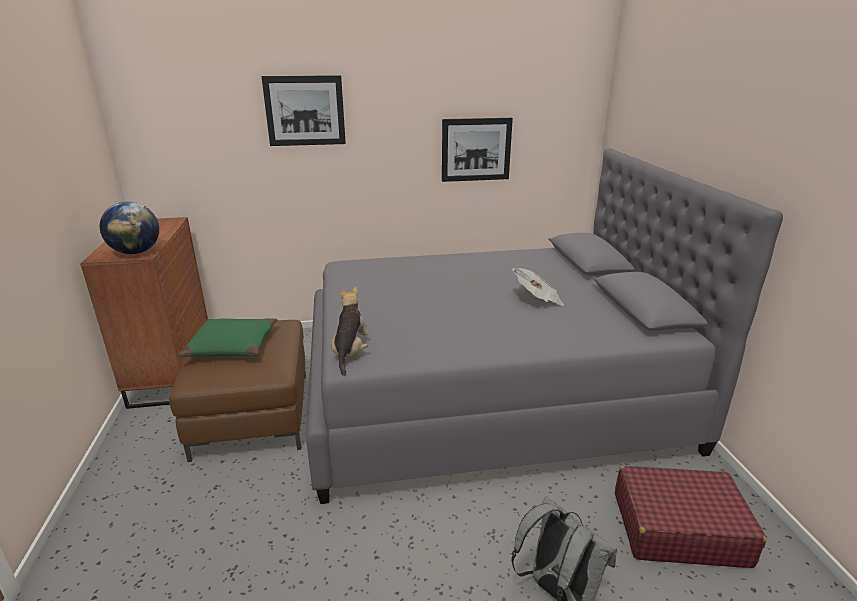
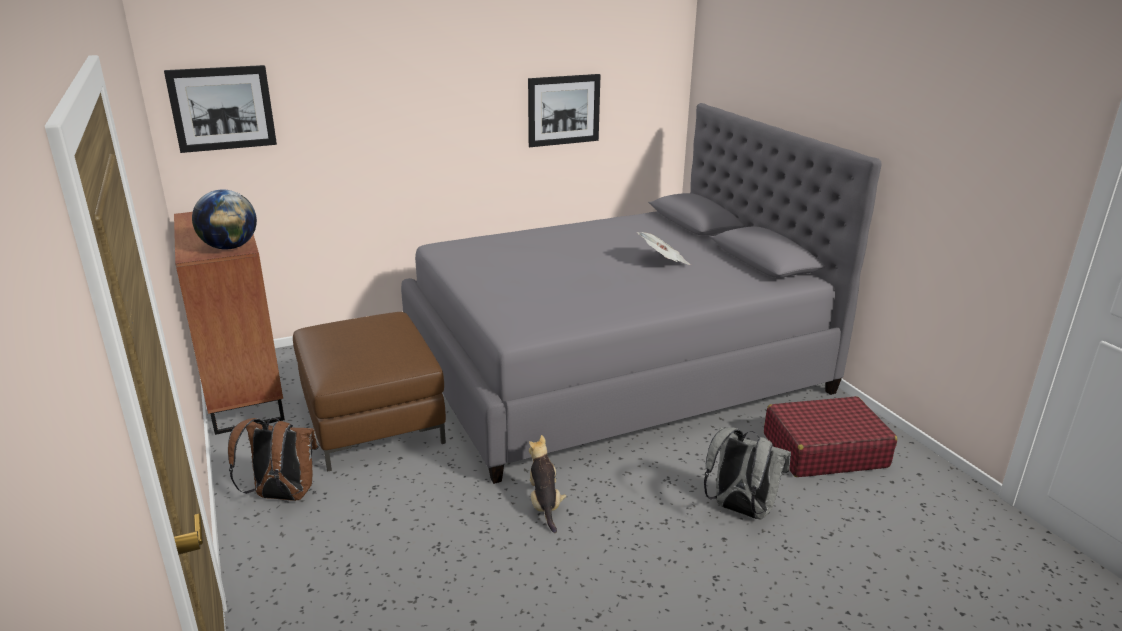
camera: 15 degrees left, 0 degrees up
(137, 481) = (282, 496): none -> brown backpack
(232, 346) = (352, 342): green pillow -> none
(305, 111) = (380, 75): picture -> picture (222, 108)
(350, 352) = (510, 325): plush toy -> plush toy (545, 504)

